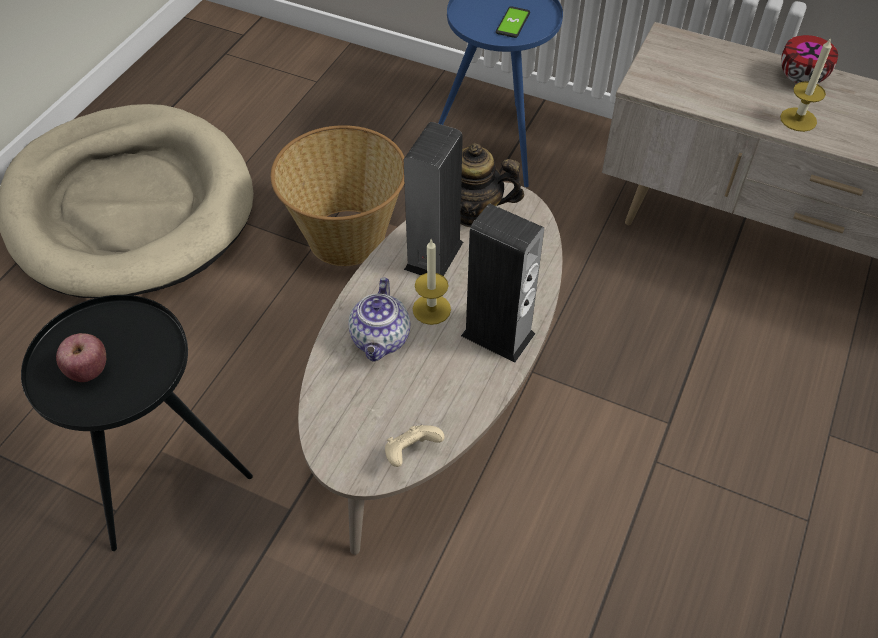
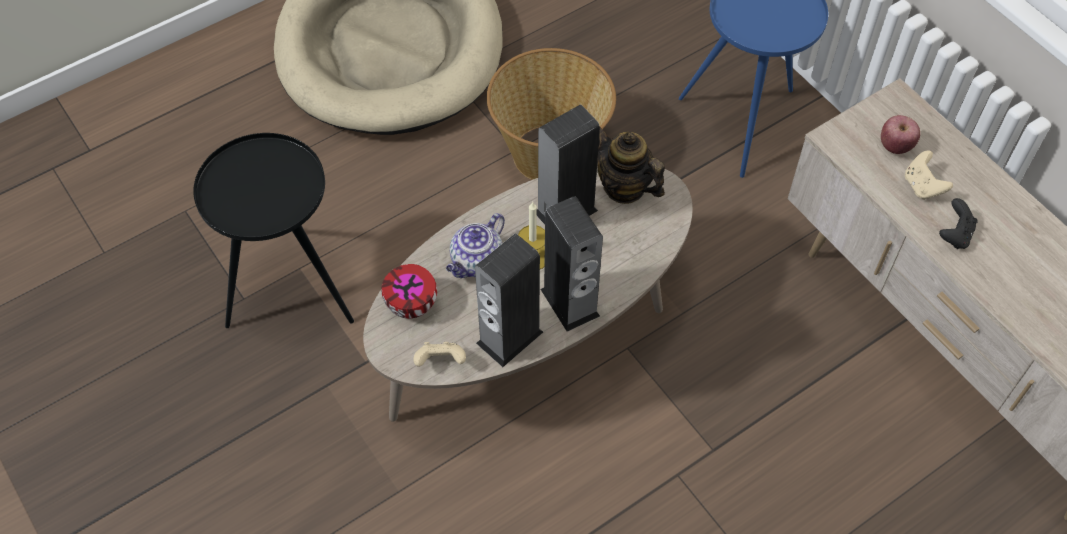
camera: 30 degrees right, 5 degrees up
(89, 370) = (244, 188): apple -> apple (895, 146)
(464, 395) = (509, 337): none -> speaker
(513, 23) = (770, 23): phone -> none
(742, 93) = (922, 186): none -> beige game controller
(798, 119) = (954, 235): candle -> black game controller
(802, 78) = (995, 196): bowl -> bowl (413, 304)

